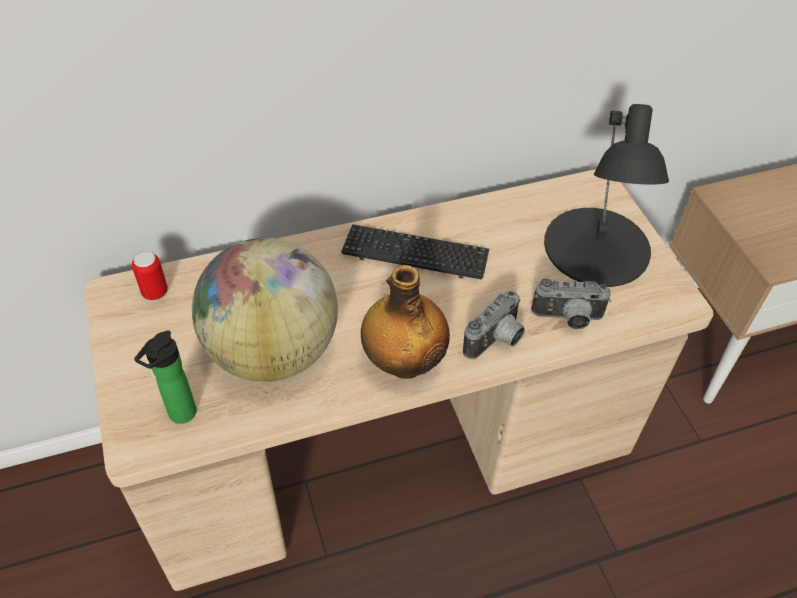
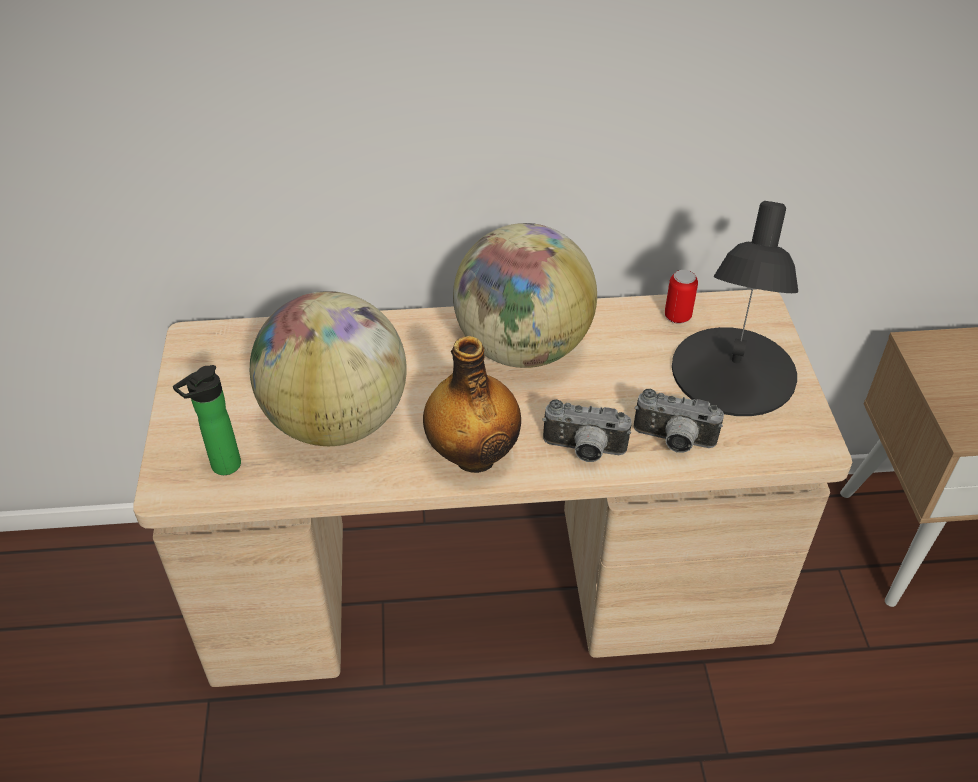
camera: 15 degrees right, 5 degrees down
(155, 292) = (236, 344): can -> can (677, 317)
(415, 254) = (522, 348): keyboard -> globe
(496, 341) = (583, 451): camera -> camera turned 45 degrees clockwise

